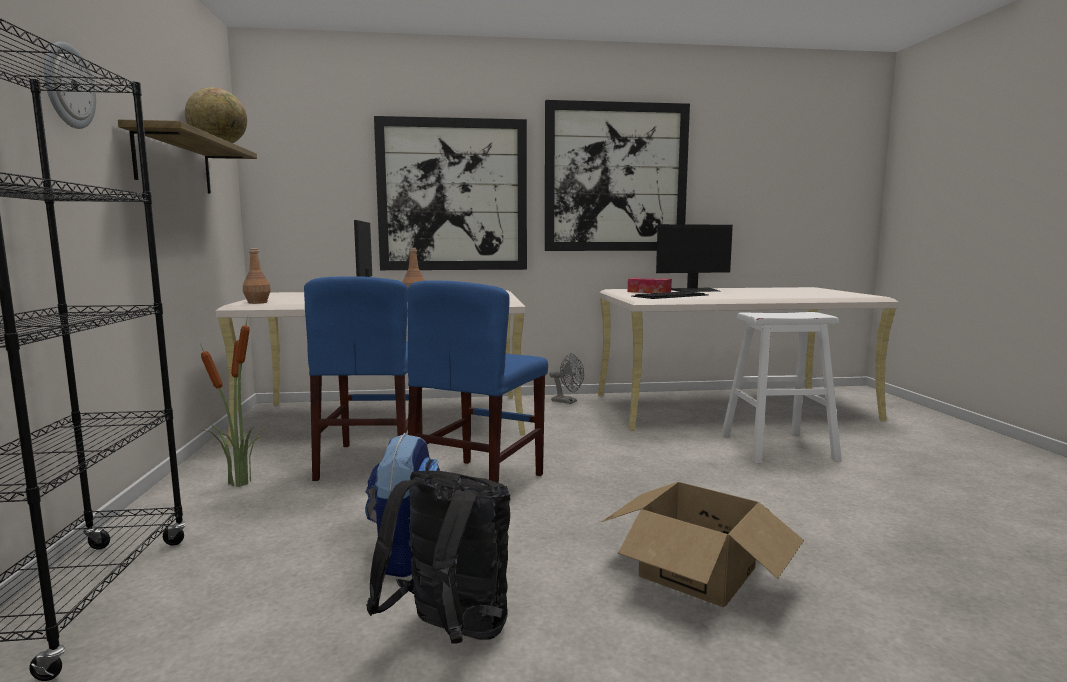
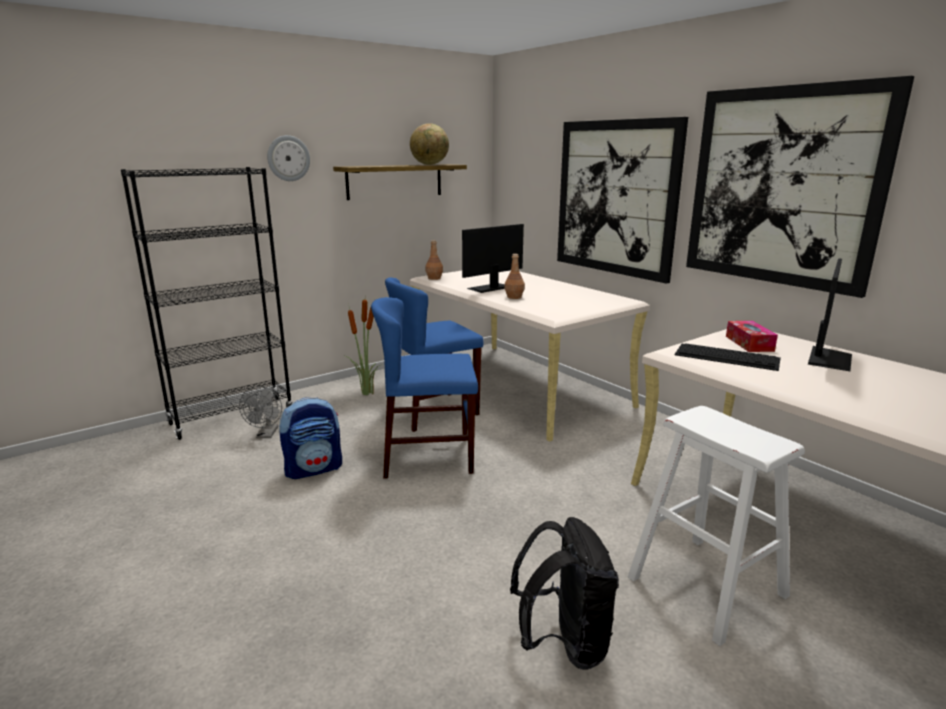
camera: 60 degrees right, 10 degrees up
(450, 634) = (238, 510): black backpack -> black backpack (564, 643)
(567, 402) = (668, 433): grey fan -> grey fan (266, 435)
(695, 290) = (828, 358): monitor -> monitor turned 105 degrees counterclockwise
(696, 571) = (354, 581): cardboard box -> none

